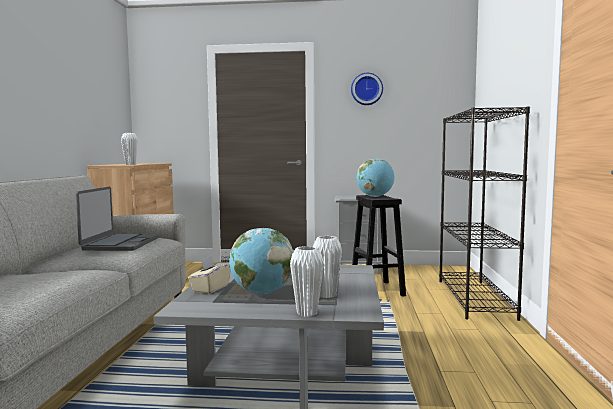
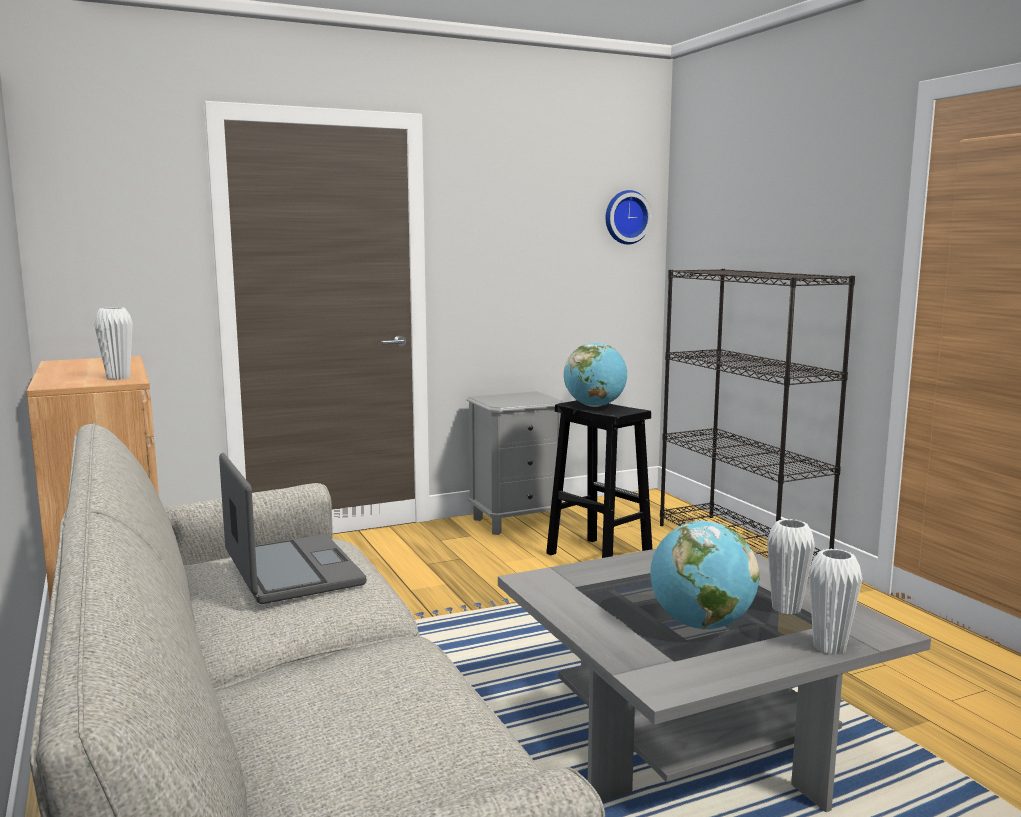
camera: 30 degrees left, 5 degrees up
(210, 289) = (614, 635): beige tissue box -> none
(366, 89) = (512, 206): wall clock -> wall clock (625, 217)

